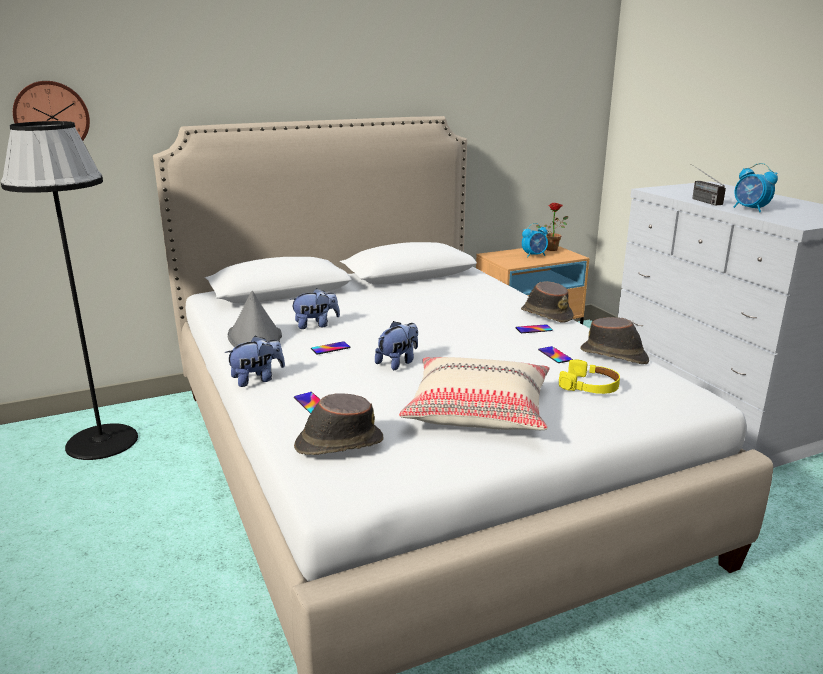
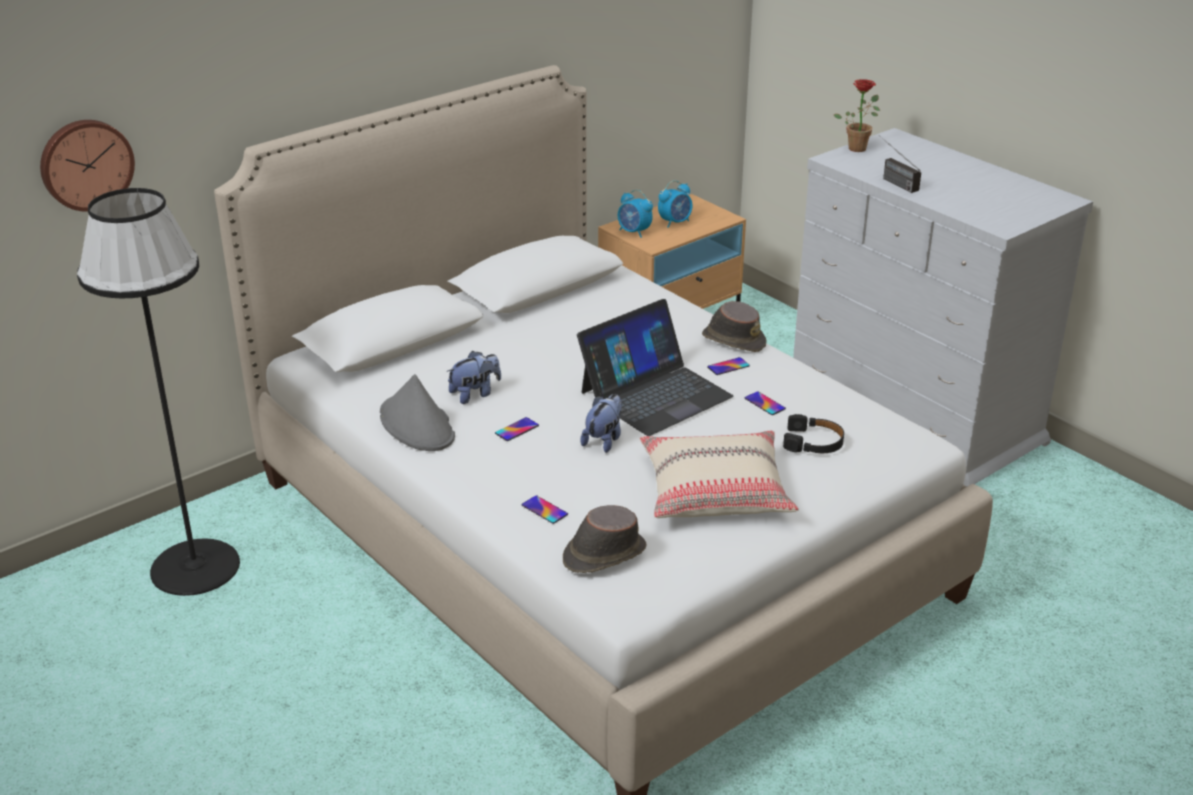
camera: 15 degrees left, 10 degrees up
(257, 379) = (463, 486): plush toy -> none
(461, 339) = (655, 394): none -> laptop
(552, 248) = (693, 205): potted plant -> potted plant (858, 147)
(590, 386) = (813, 443): yellow headphones -> black headphones
(614, 356) = (826, 396): brown hat -> none
(750, 209) = (949, 198): alarm clock -> alarm clock (634, 232)

